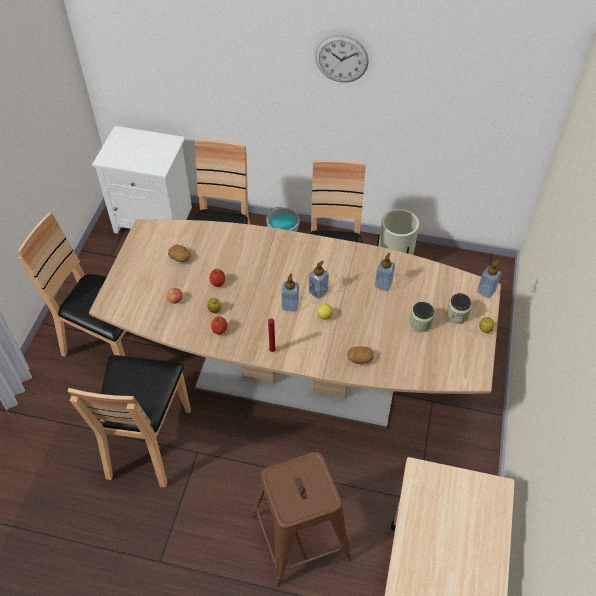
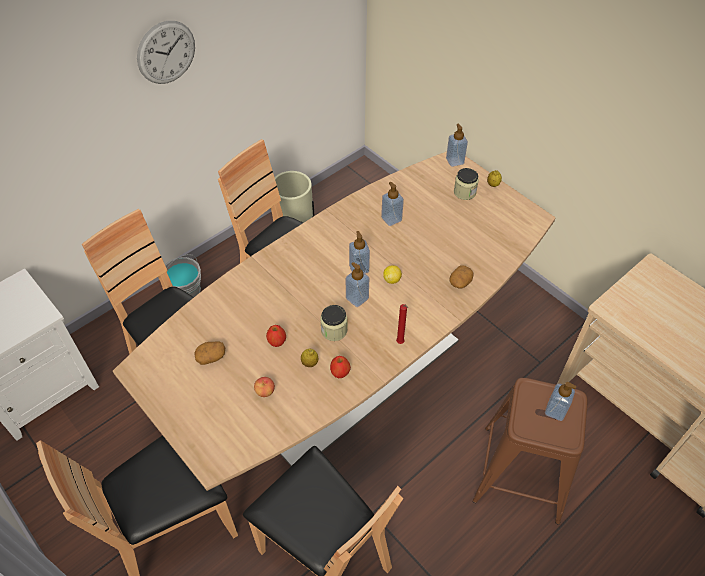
camera: 55 degrees left, 0 degrees up
(307, 491) = (555, 411): none -> soap dispenser
(420, 323) = (454, 220): jar -> jar (334, 330)

